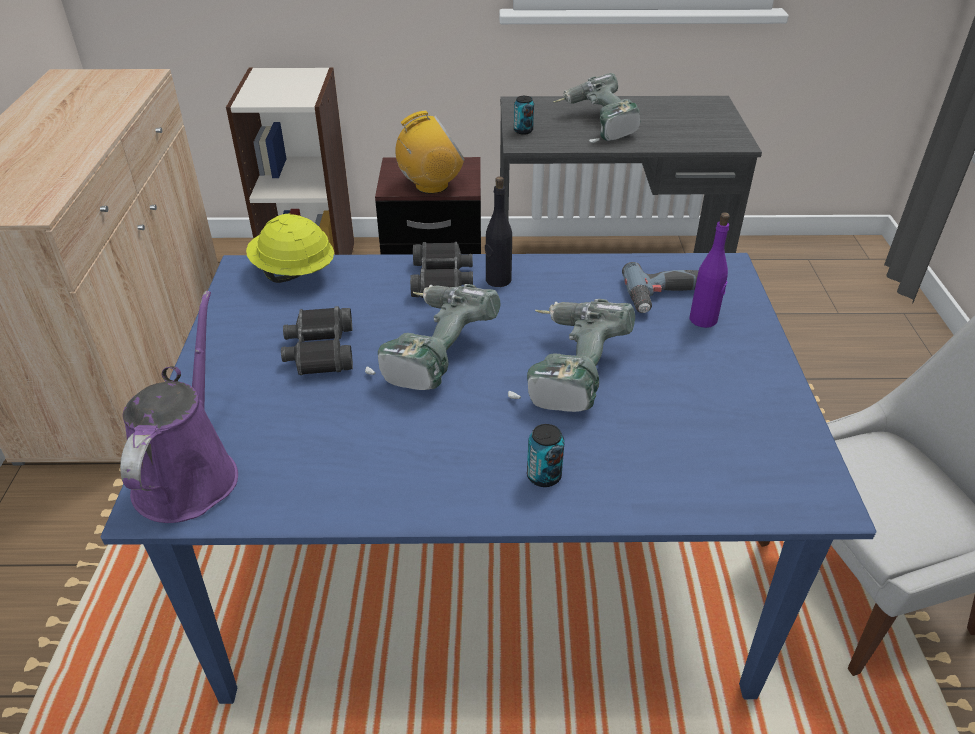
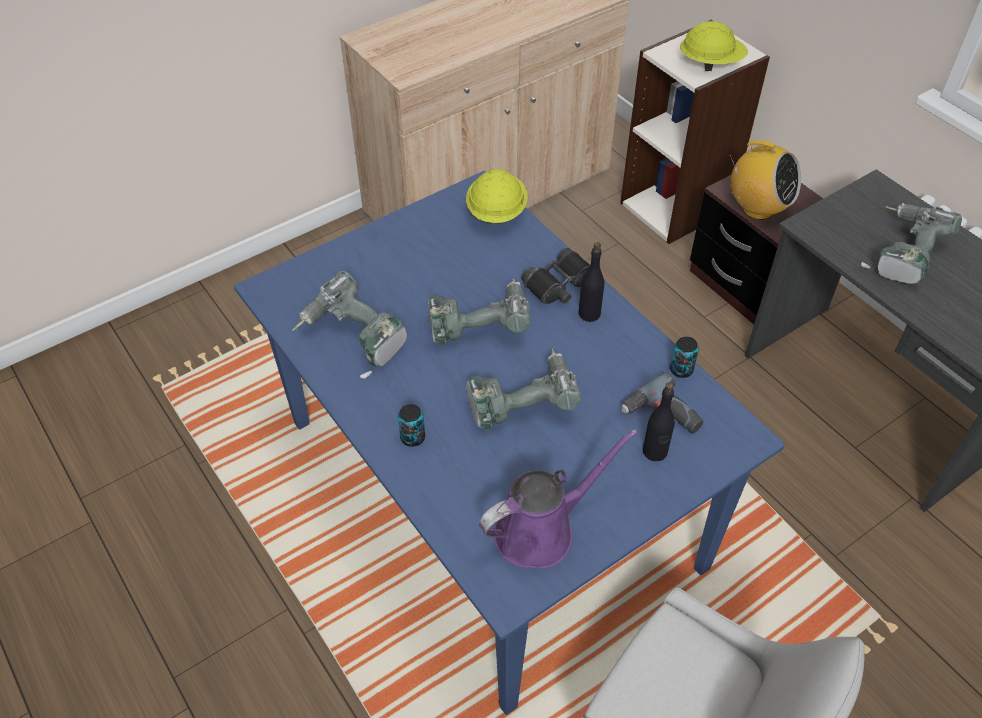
camera: 55 degrees right, 10 degrees up
(189, 473) = (295, 286): purple watering can -> purple watering can (541, 530)
(298, 89) = (710, 64): none -> yellow hard hat
(319, 350) = (434, 273): black binoculars -> none
(340, 460) = (352, 339): none -> power drill
(523, 131) = (830, 215): can -> can (681, 370)
(703, 319) = (655, 452): purple bottle -> black bottle

